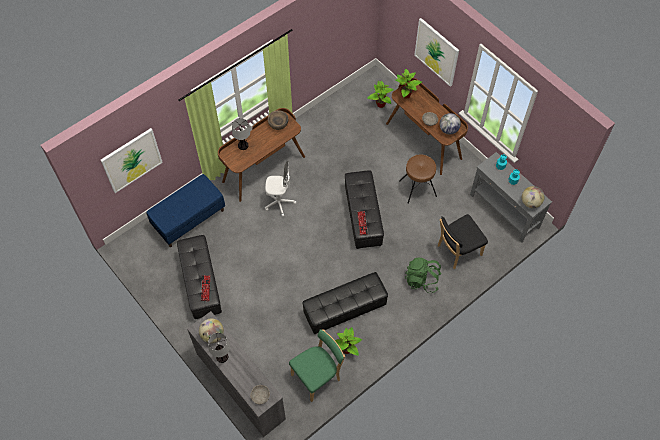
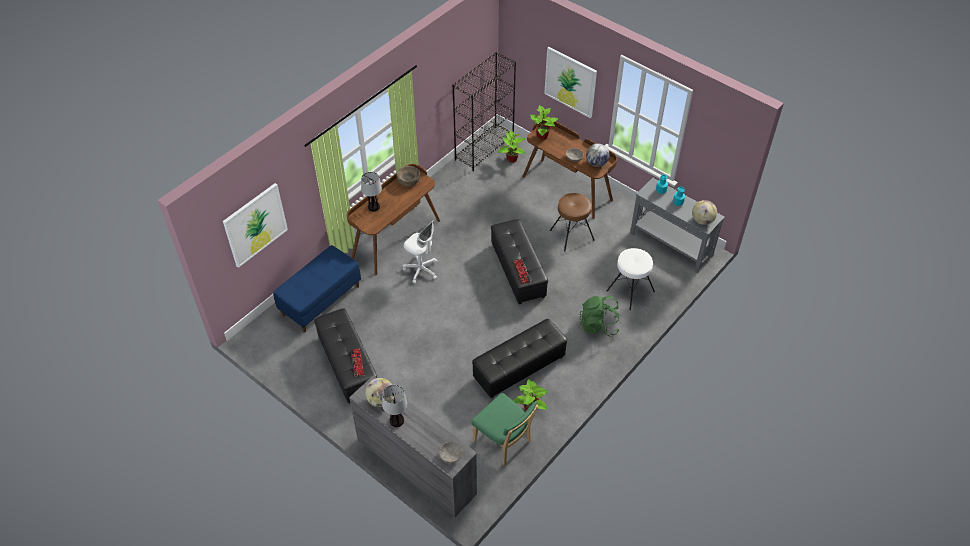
camera: 10 degrees left, 10 degrees down
(279, 203) = (421, 270): white office chair -> white office chair turned 45 degrees clockwise
(317, 376) = (504, 442): green chair -> green chair turned 90 degrees clockwise
(358, 89) = (484, 148): none -> black bookcase
(457, 251) = (630, 291): black chair -> white stool

